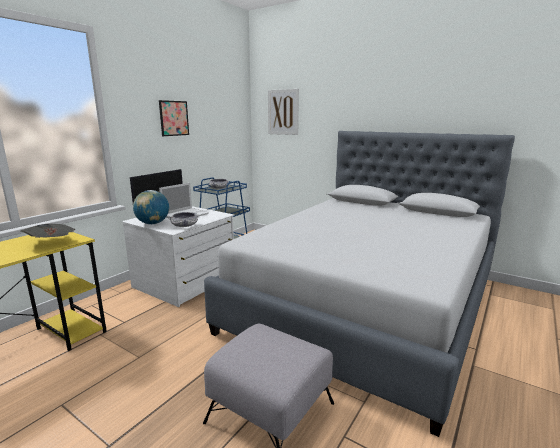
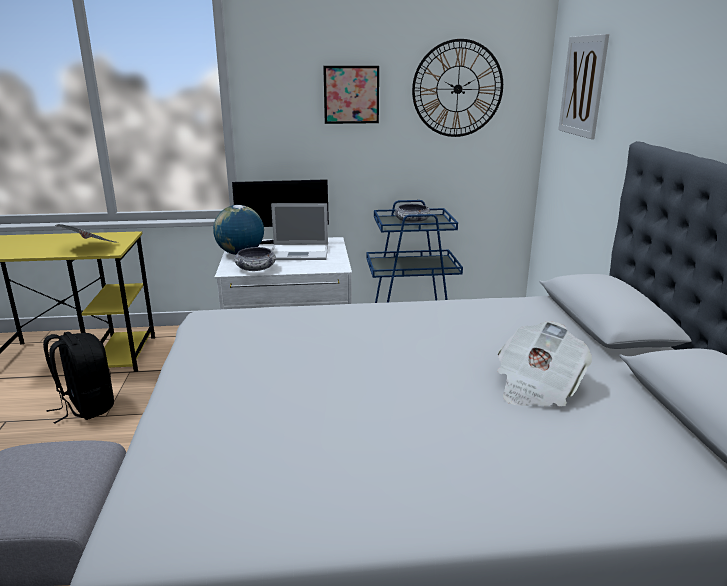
camera: 50 degrees right, 5 degrees up
(113, 362) = (86, 407): none -> black backpack
(219, 115) = (457, 89): none -> wall clock
(393, 218) = (536, 386): none -> newspaper

